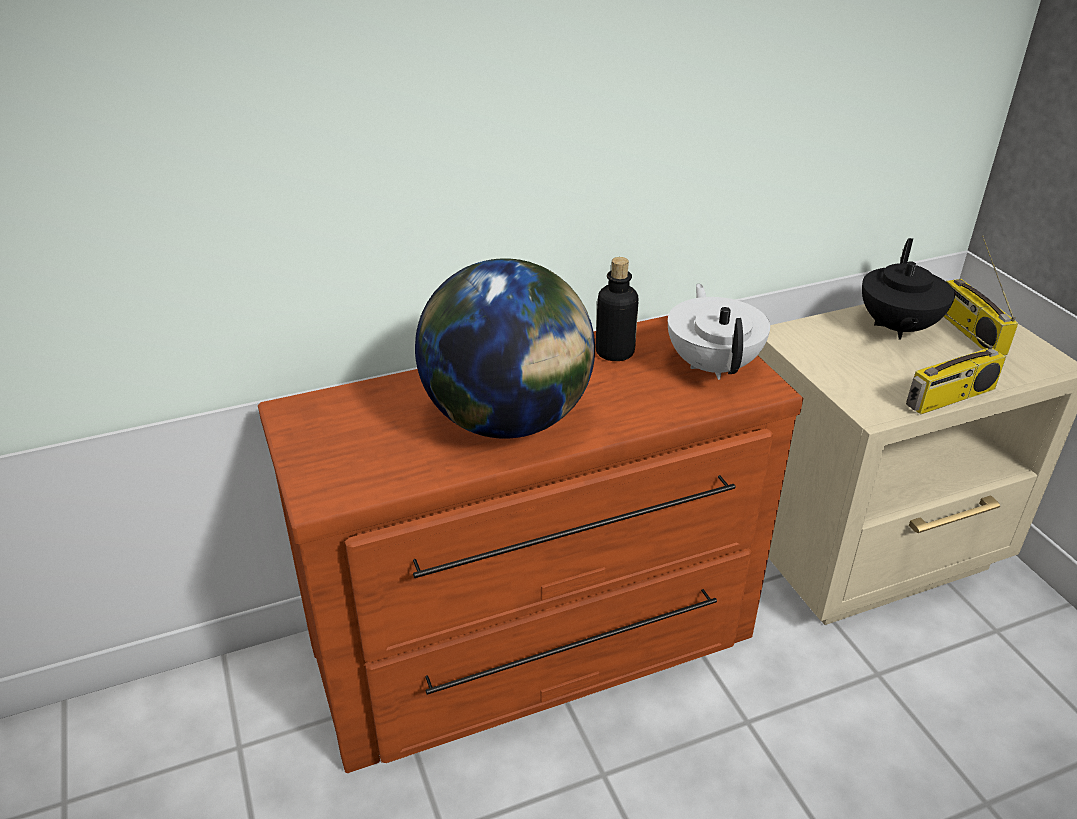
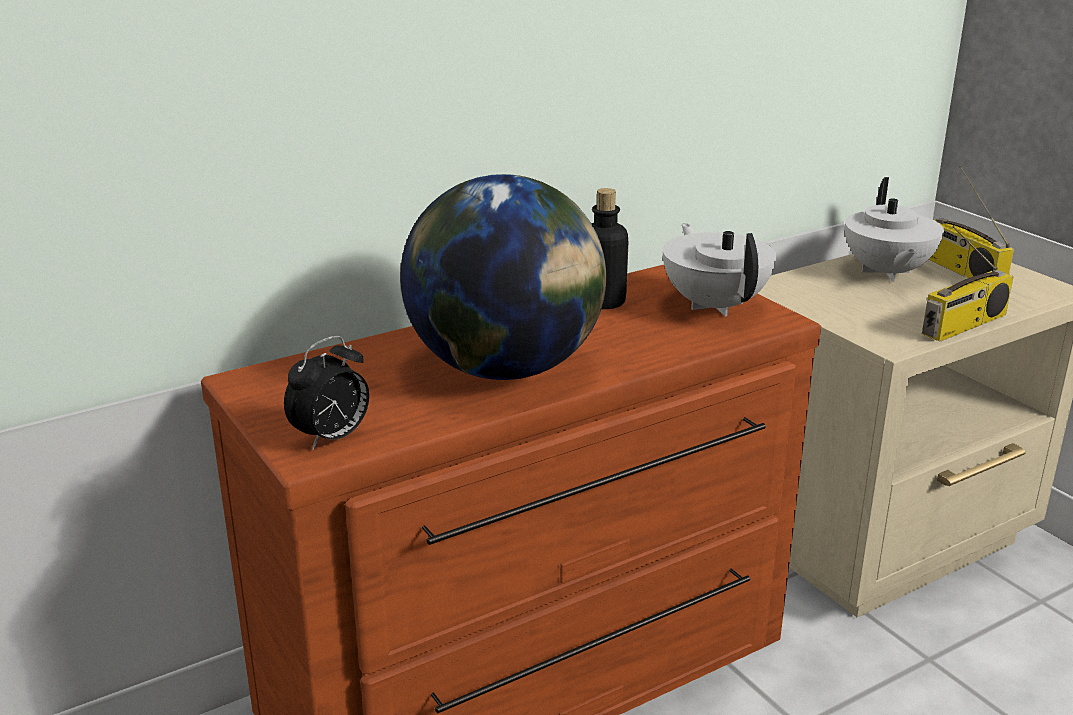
camera: 10 degrees left, 10 degrees down
(342, 481) = (332, 438): none -> alarm clock
(897, 328) = (886, 273): black teapot -> white teapot

